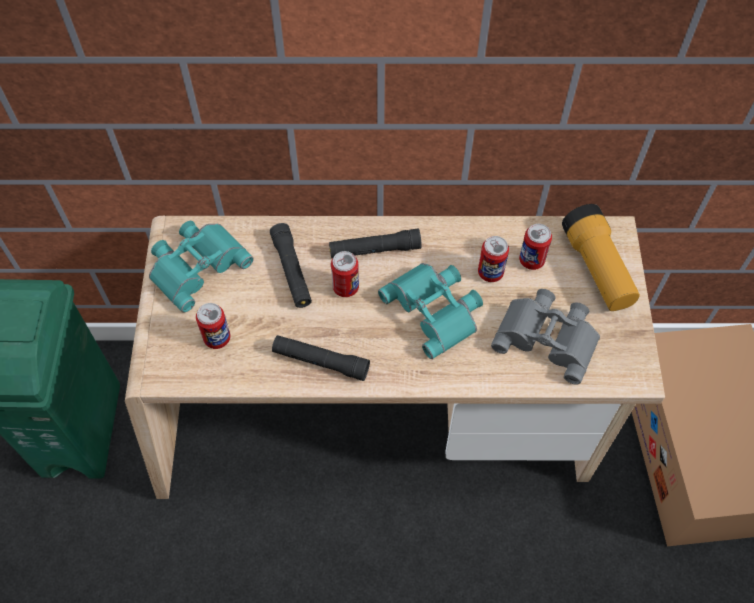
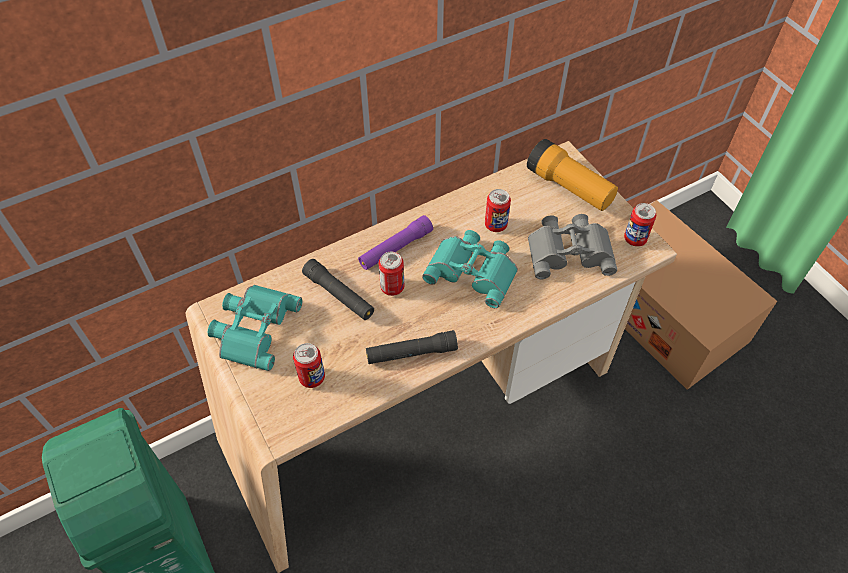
camera: 30 degrees left, 5 degrees down
(374, 250) = (395, 248): black flashlight -> purple flashlight
(531, 260) = (519, 202): can -> can (635, 239)

